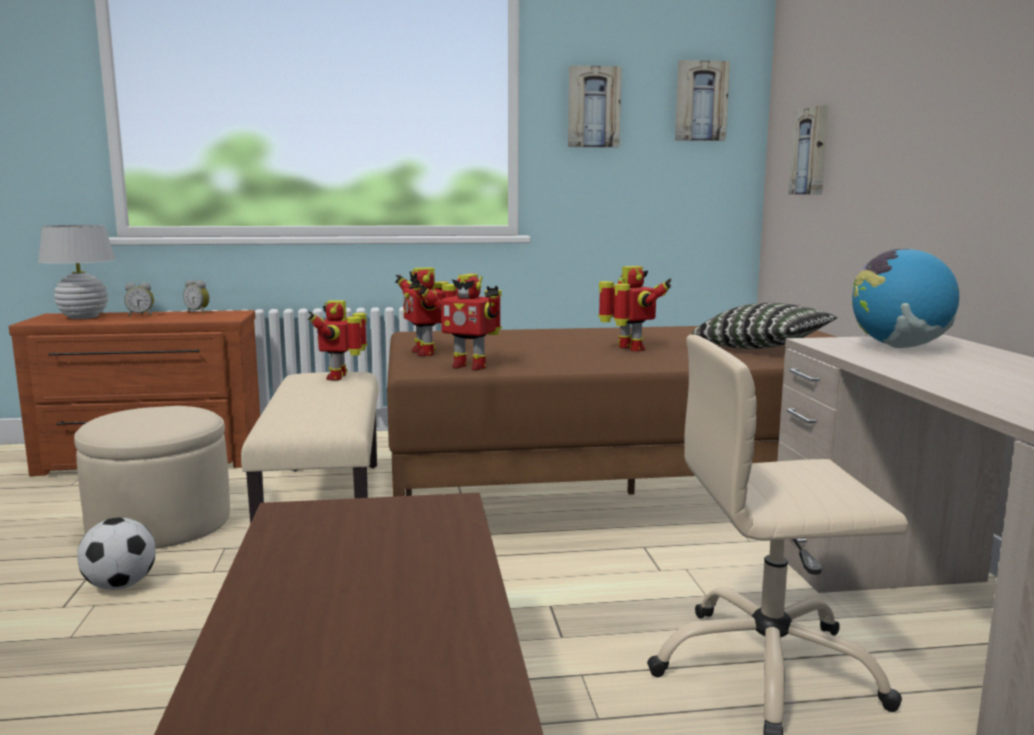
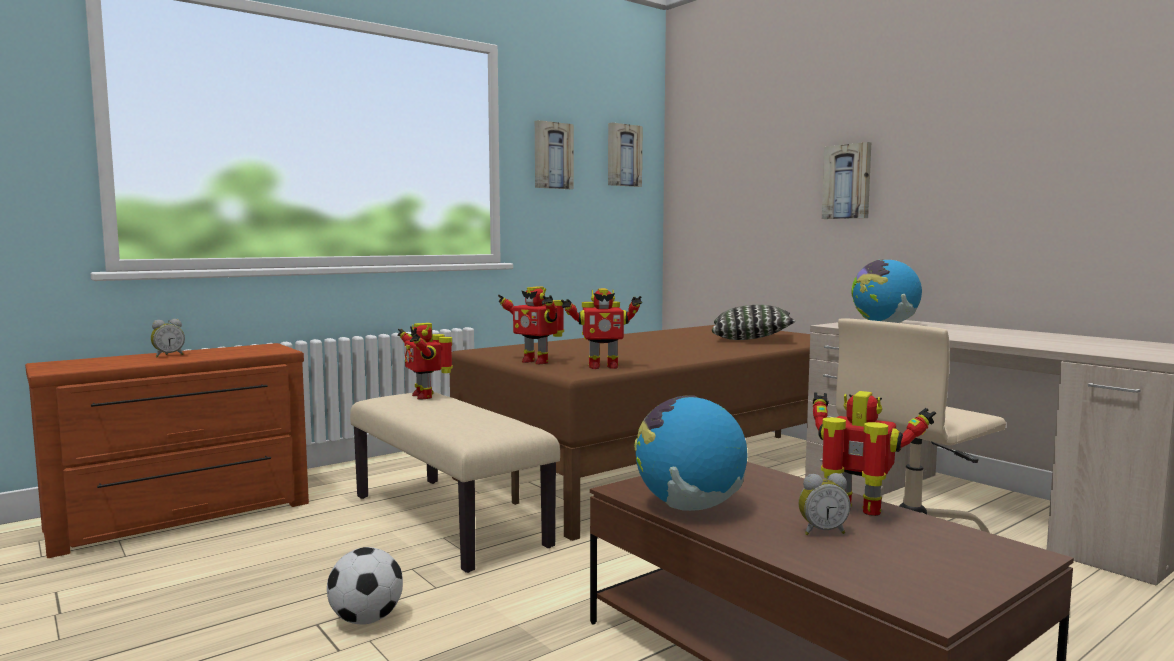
camera: 30 degrees left, 5 degrees down
(83, 317) = (101, 362): white table lamp -> none
(160, 523) = (306, 565): beige ottoman -> none
(198, 312) = (225, 348): alarm clock -> alarm clock (821, 531)
(290, 546) = (689, 507): none -> globe
(629, 349) = (672, 346): toy robot -> toy robot (858, 511)
(811, 151) = (719, 196): picture -> picture (847, 182)

